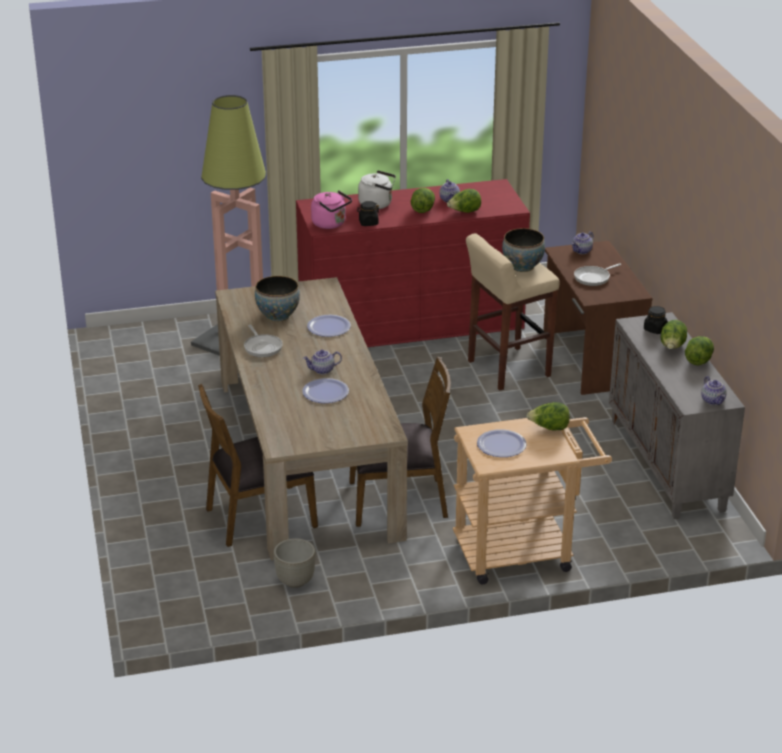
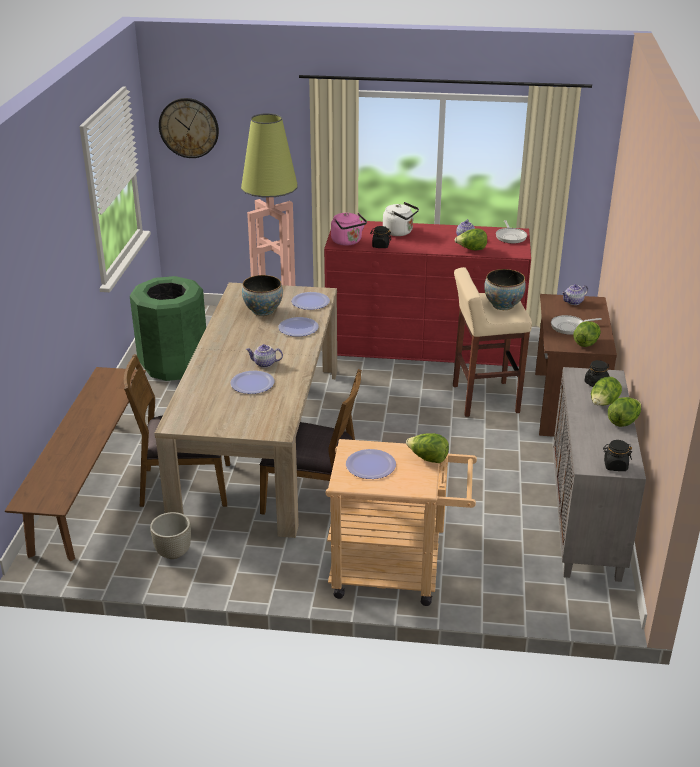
camera: 20 degrees right, 0 degrees up
(117, 120) = (189, 128): none -> wall clock
(153, 397) = (173, 365): none -> green trash can
(157, 537) = (90, 484): none -> brown bench
(262, 347) = (229, 334): frying pan -> frying pan (510, 237)
(320, 297) = (310, 302): none -> plate
(423, 209) = (436, 242): lettuce -> lettuce (586, 343)
(713, 401) = (615, 465): teapot -> black jar

